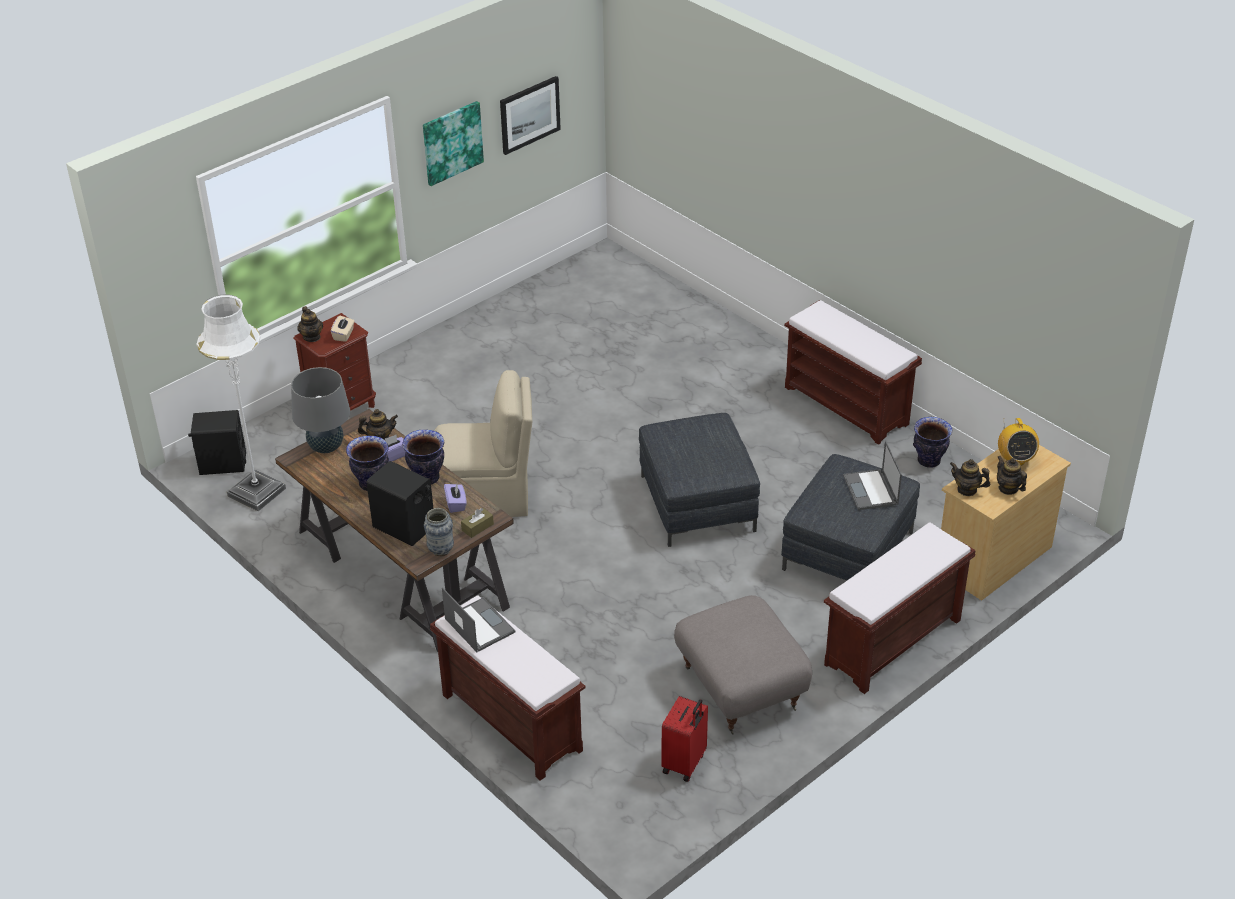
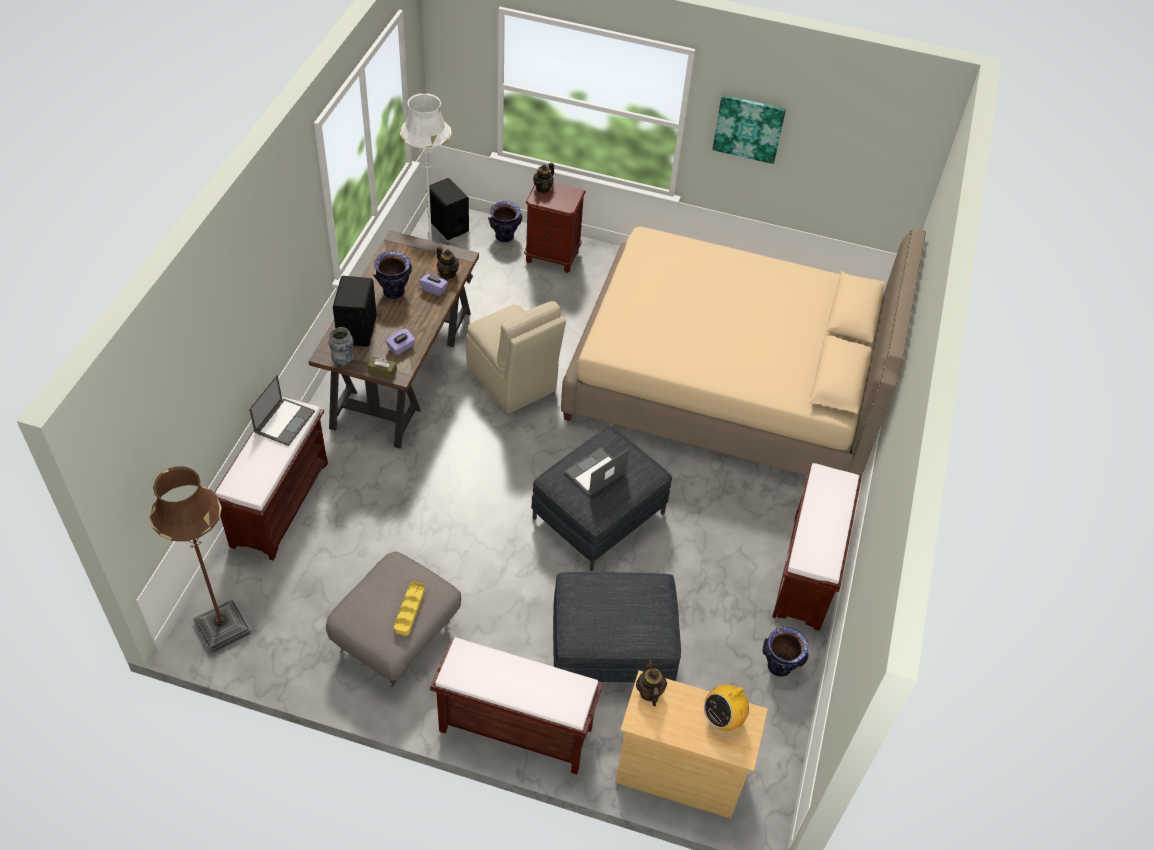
camera: 55 degrees right, 10 degrees up
(326, 447) = (419, 250): grey table lamp -> none
(344, 335) = (559, 203): beige tissue box -> none
(427, 478) = (420, 319): vase -> vase (504, 237)
(529, 114) = (840, 155): picture -> none
(607, 363) = (727, 383): none -> beige bed
(641, 816) = (222, 627): none -> brown floor lamp
(685, 763) = (292, 633): red suitcase -> none
(761, 628) = (409, 610): none -> yellow tray
(871, 490) = (634, 622): laptop -> laptop (594, 472)
(1008, 488) = (675, 727): teapot -> none

